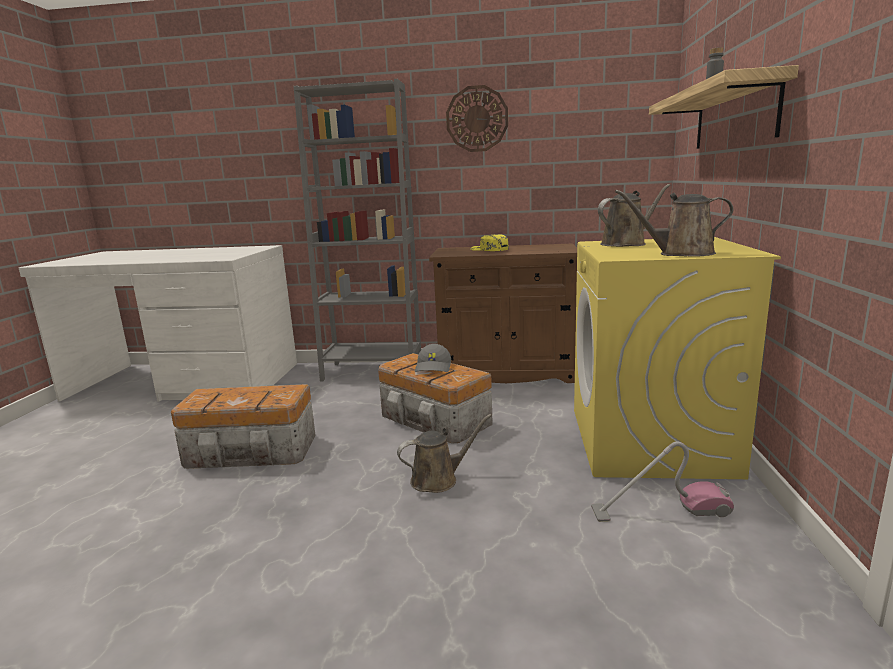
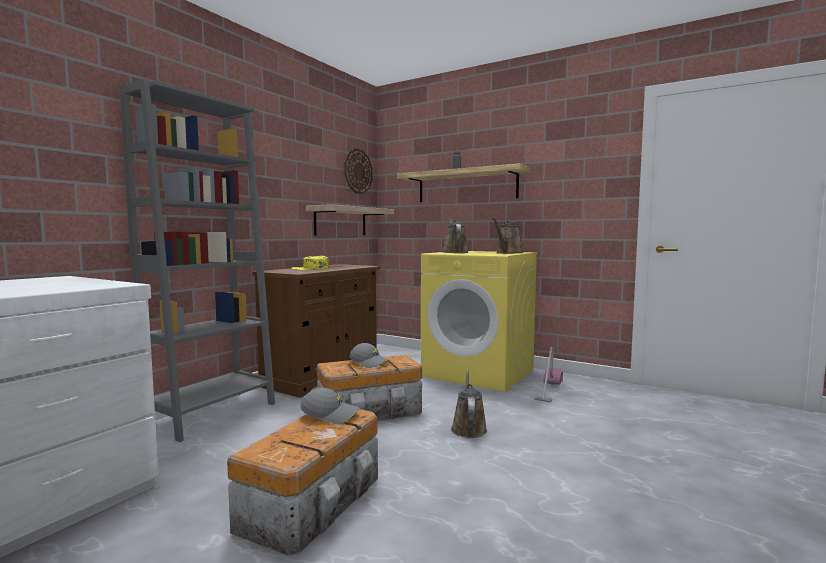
camera: 65 degrees left, 10 degrees down
(276, 392) = (330, 414): none -> grey cap
(477, 119) = (279, 158): wall clock -> wall clock (358, 171)
(583, 186) = (340, 221): none -> shelf

